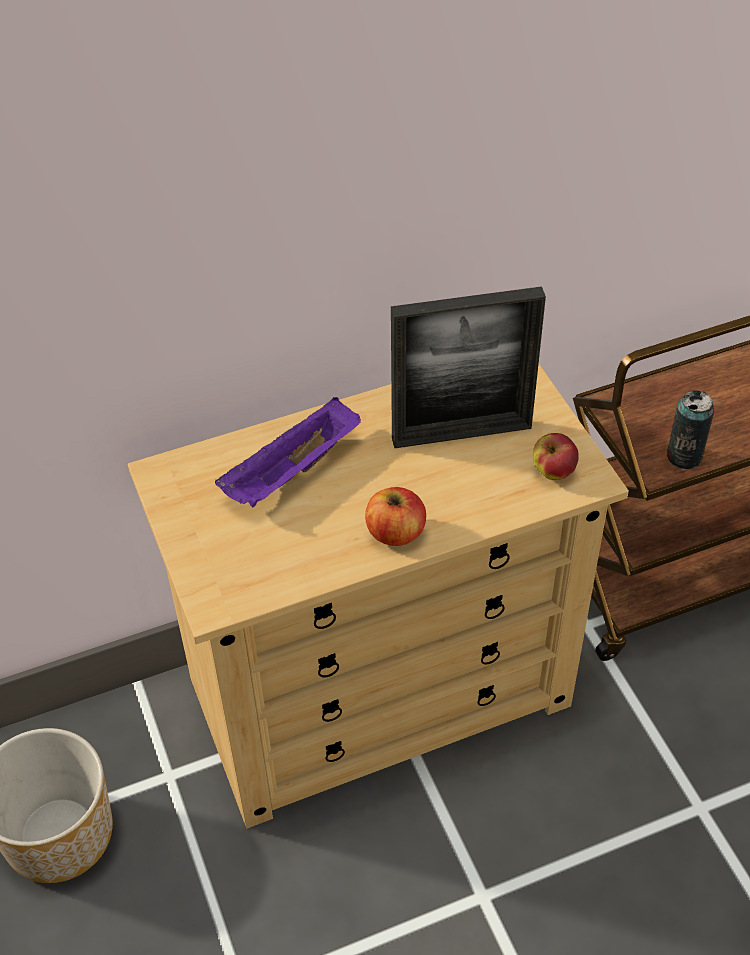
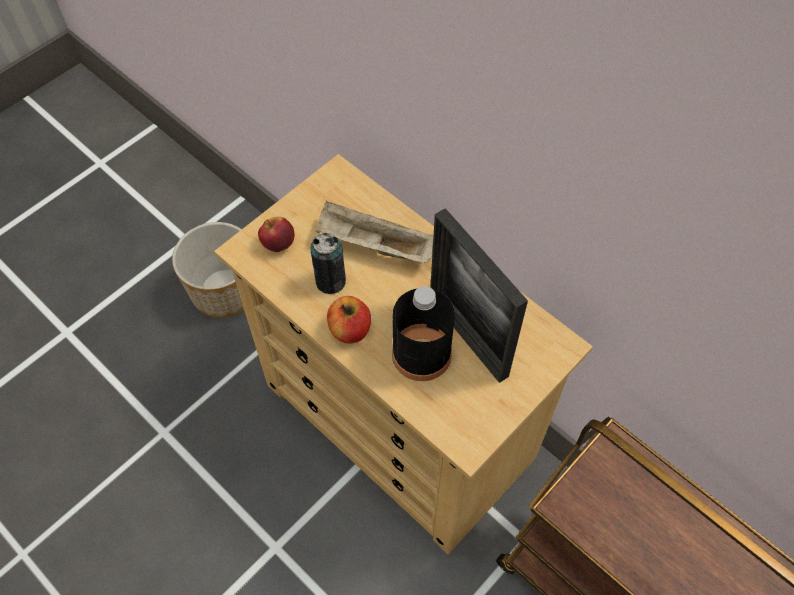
camera: 65 degrees right, 10 degrees up
(292, 473) = (374, 246): purple tray -> beige tray
(463, 479) = (421, 354): none -> black bottle
(553, 471) = (461, 414): apple -> apple (278, 244)
(684, 456) = (589, 524): can -> can (330, 281)

